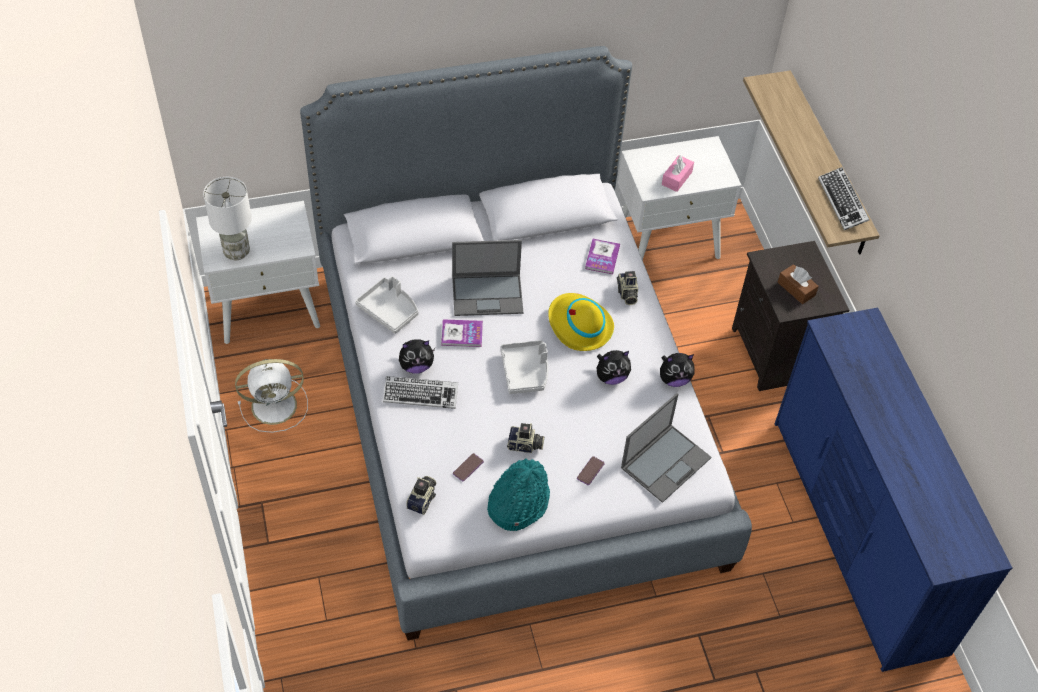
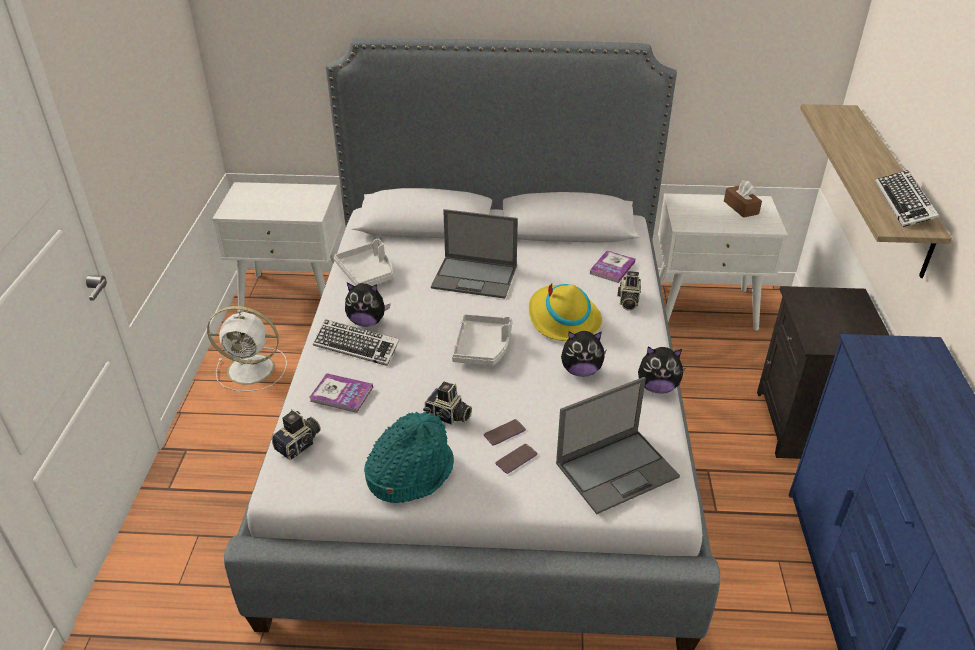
camera: 20 degrees right, 15 degrees down
(236, 252) = (251, 209): white table lamp -> none
(462, 334) = (430, 304): book -> book (341, 394)
(468, 467) = (369, 423): phone -> phone (504, 433)
(676, 178) = (716, 220): pink tissue box -> none
(796, 289) = (834, 326): brown tissue box -> brown tissue box (741, 207)

